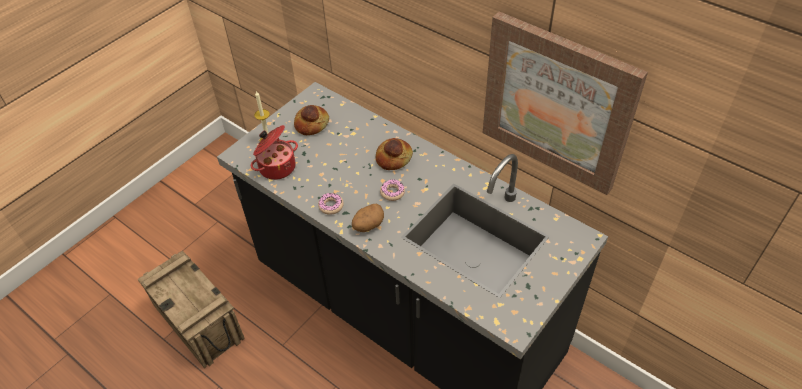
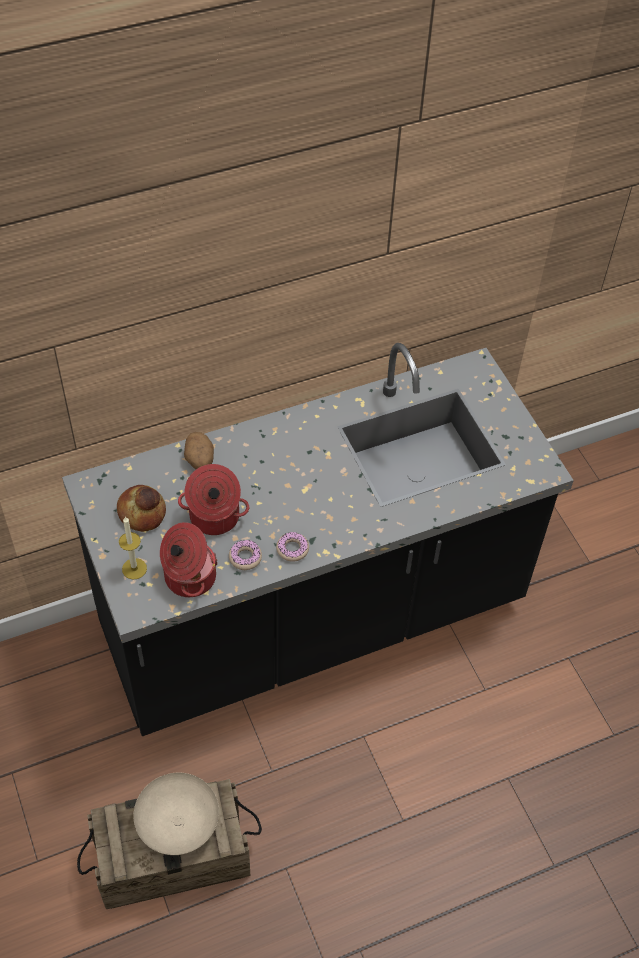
camera: 65 degrees left, 5 degrees up
(191, 295) = (177, 823): none -> beige bowl
(330, 157) = (214, 518): none -> cooking pot
(368, 225) = (345, 527): potato -> potato (199, 460)
(392, 192) = (312, 484): donut -> donut (245, 558)
(394, 158) = (262, 459): bread -> none
(557, 103) = (412, 264): picture -> none

